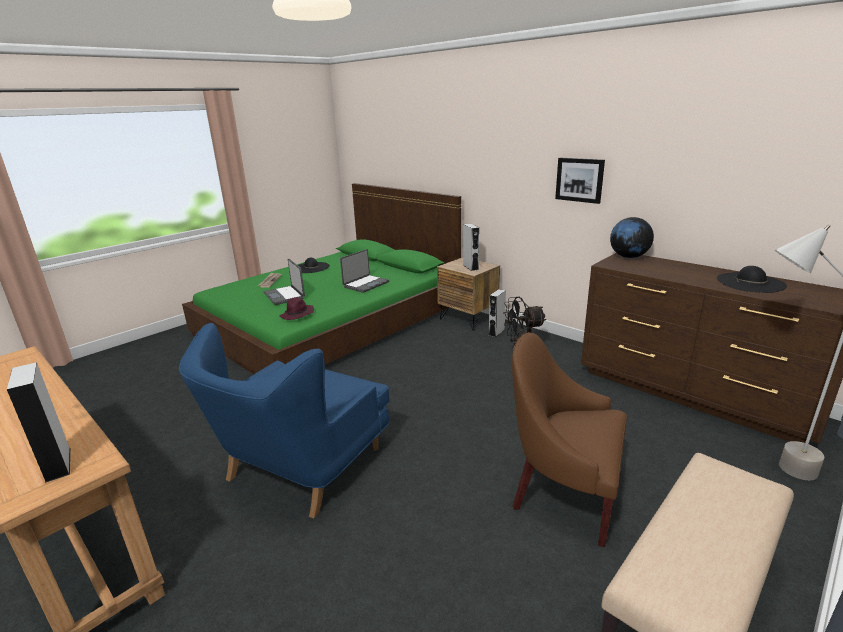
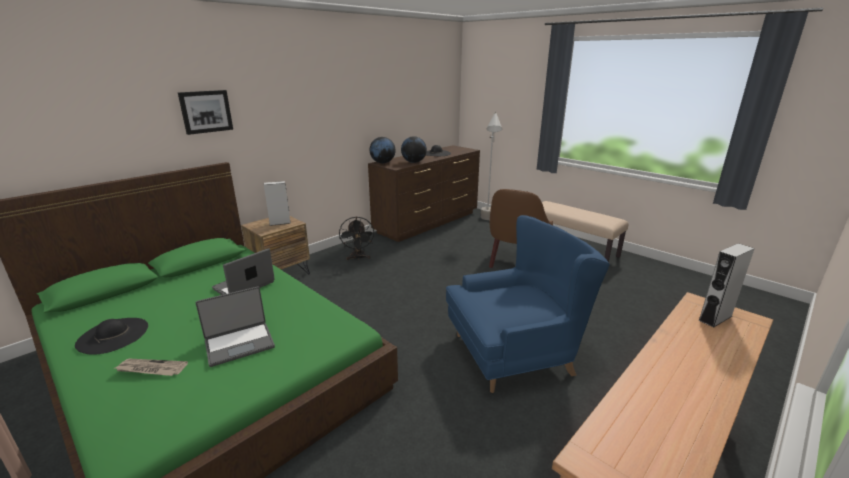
camera: 90 degrees left, 0 degrees up
(297, 315) = (322, 324): purple hat -> none
(302, 466) = (516, 353): blue armchair -> blue armchair turned 45 degrees counterclockwise
(365, 284) = (244, 286): laptop -> laptop turned 90 degrees counterclockwise
(496, 332) = (319, 265): grey speaker -> none
(579, 180) = (334, 121): picture -> picture (206, 111)
(654, 272) = (414, 162): none -> globe

